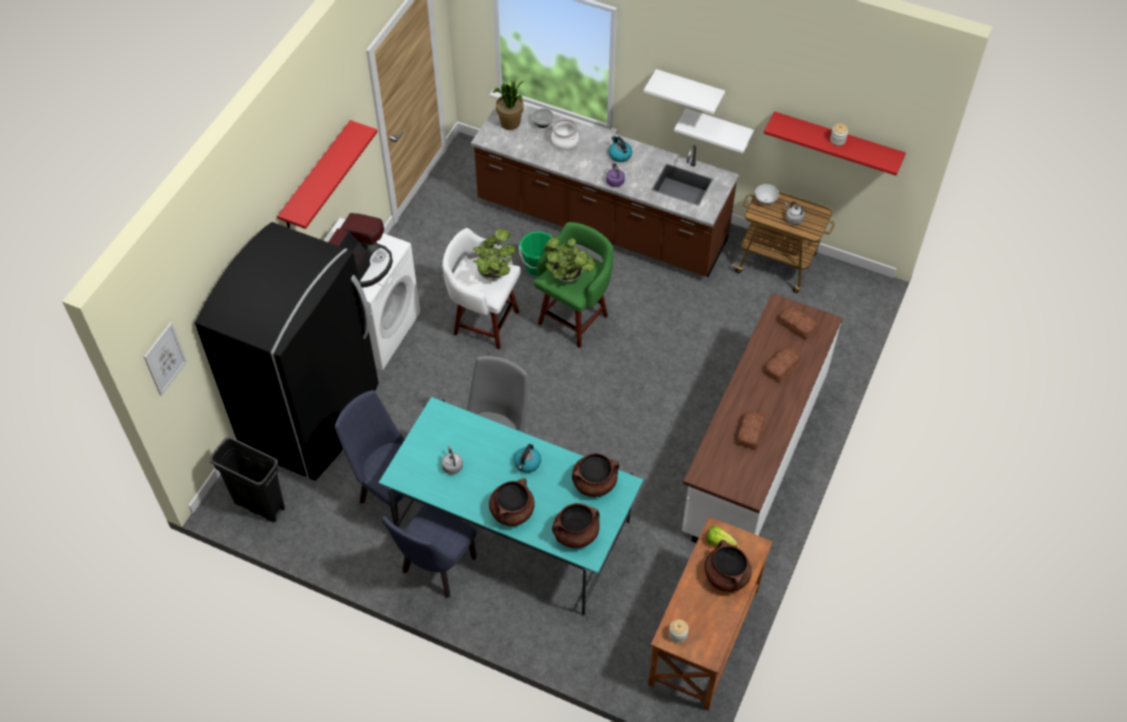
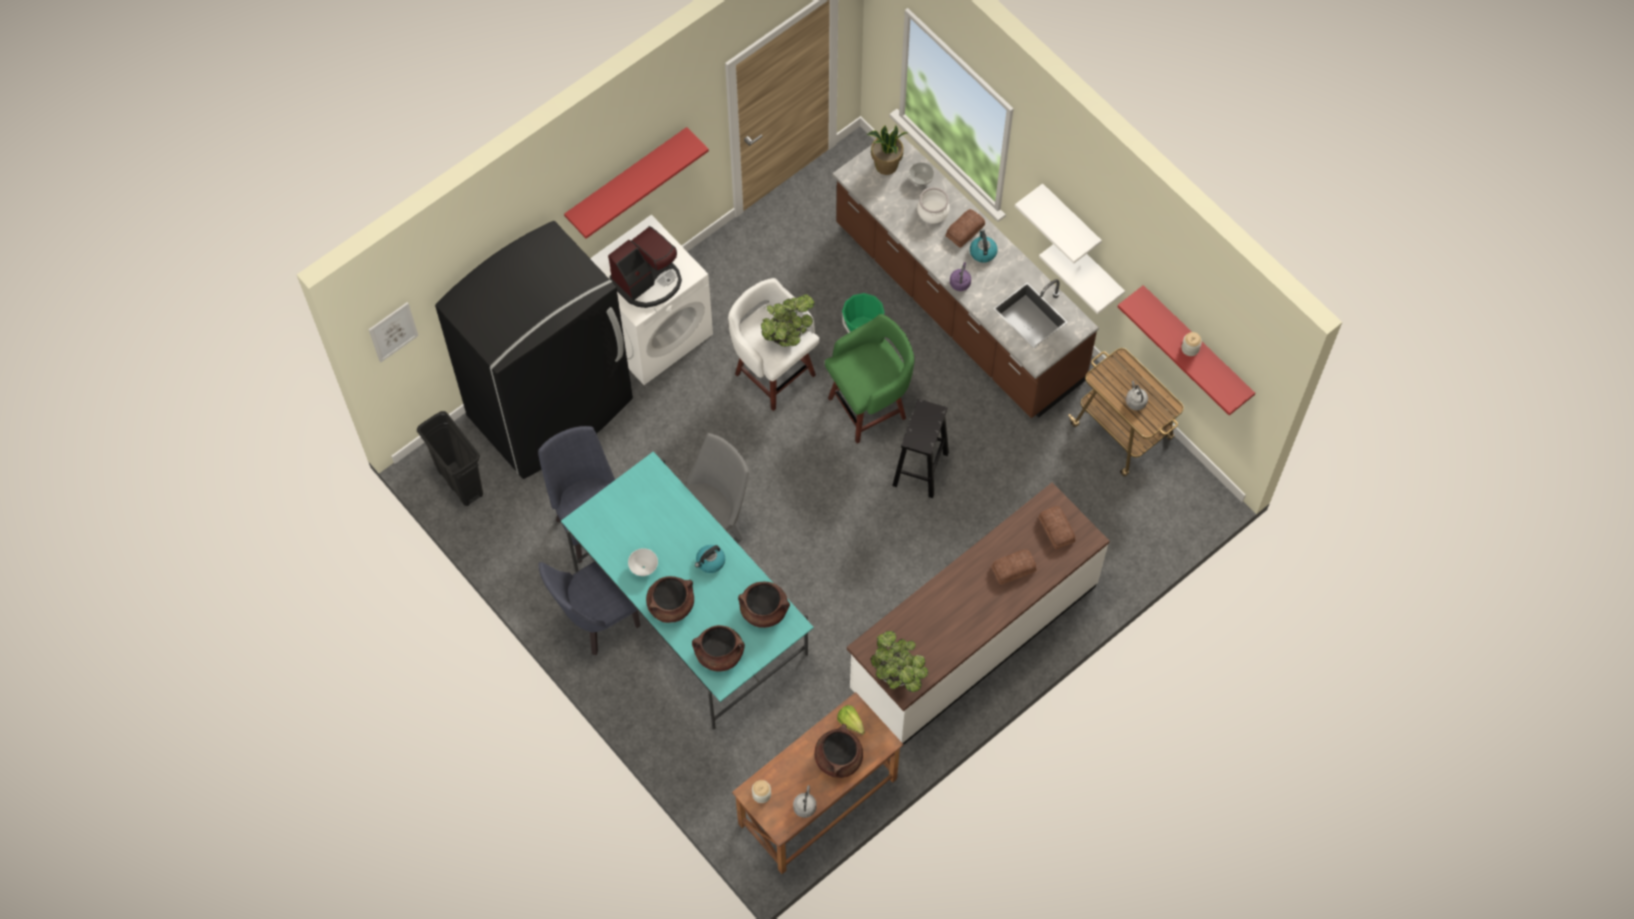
camera: 25 degrees right, 10 degrees up
(452, 466) = (637, 533): grey kettle -> grey kettle (805, 806)
(569, 277) = (861, 372): potted plant -> potted plant (898, 675)
(640, 348) = (920, 470): none -> black stool
(749, 432) = (940, 625): bread -> bread (964, 230)
(765, 200) = (1118, 367): white bowl -> white bowl (643, 567)

